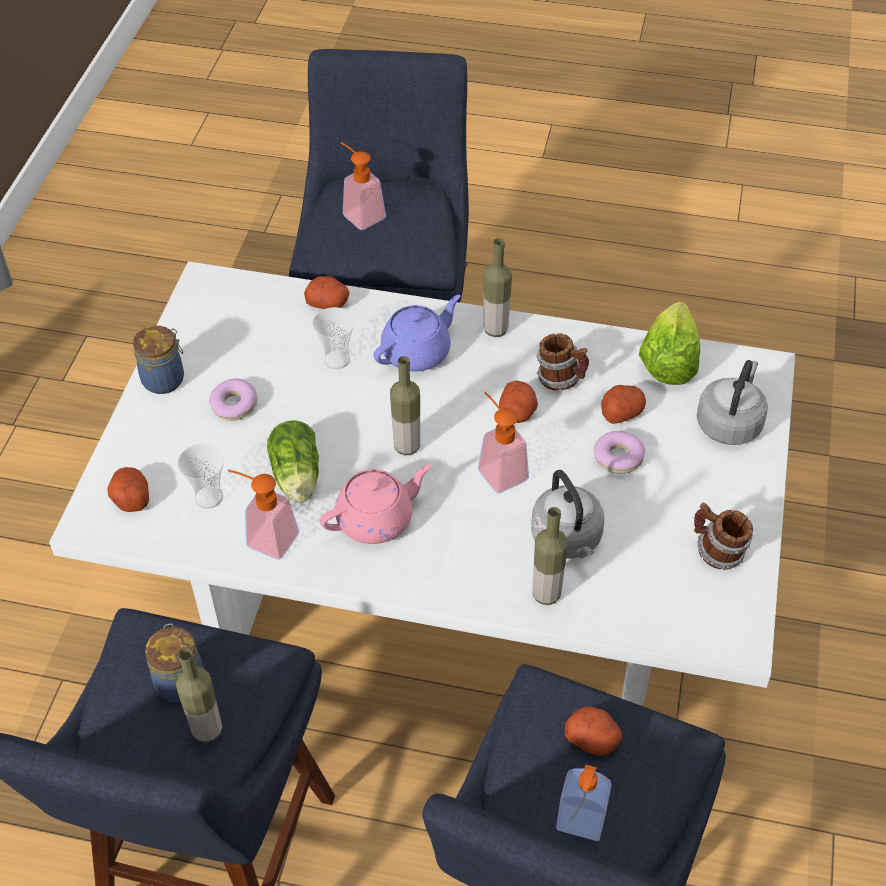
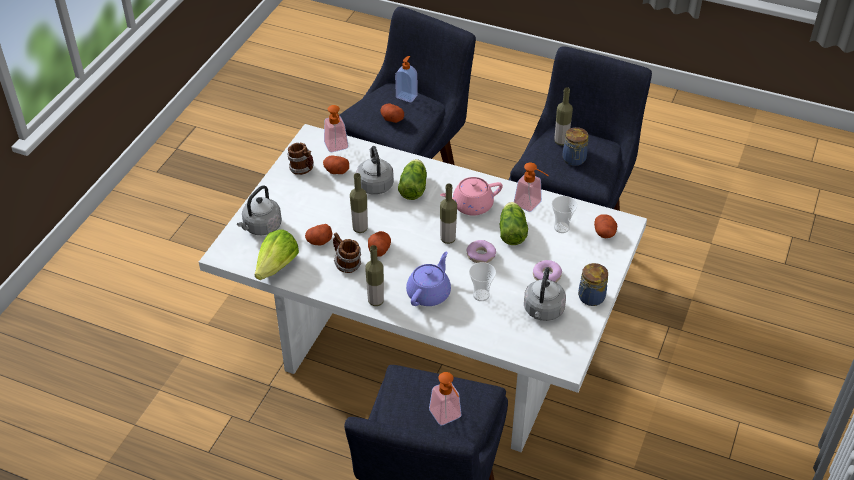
camera: 170 degrees left, 5 degrees down
(239, 348) = (543, 311): none -> grey kettle
(328, 303) = (481, 335): potato -> potato (336, 170)
(417, 352) = (429, 293): purple teapot -> purple teapot turned 150 degrees clockwise
(492, 545) = (413, 187): none -> lettuce
(498, 469) = (400, 221): soap dispenser -> soap dispenser (337, 148)
(546, 594) = (394, 163): bottle -> bottle (360, 228)
(618, 458) = (332, 218): donut -> donut (481, 255)

